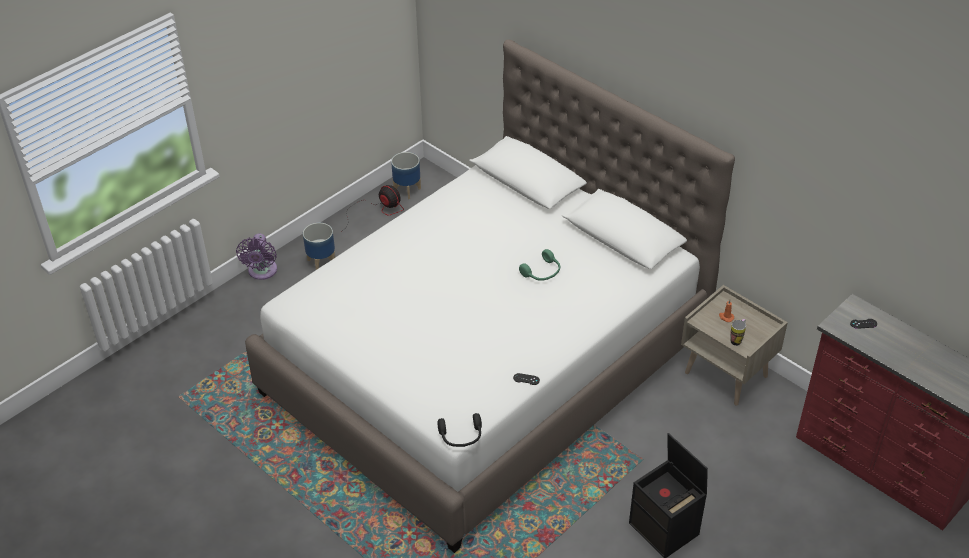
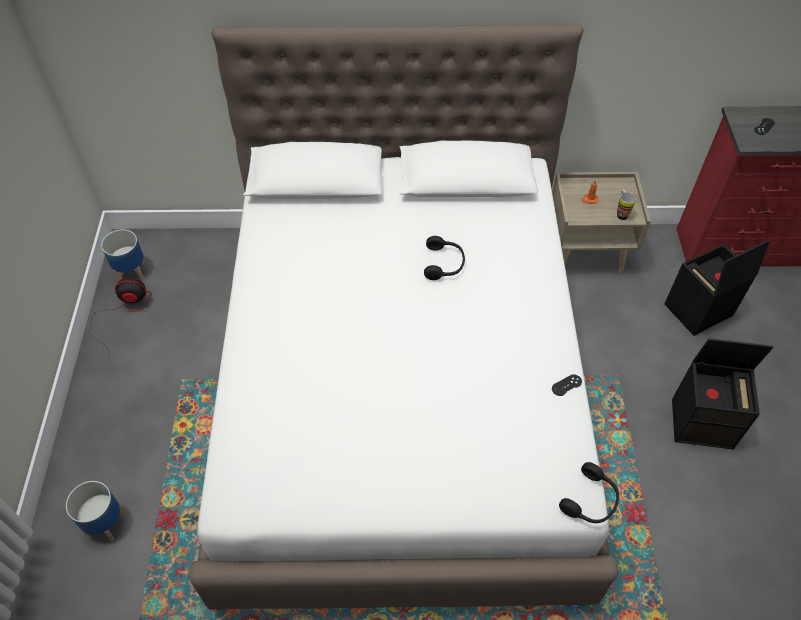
camera: 45 degrees left, 10 degrees up
(262, 272) = (67, 469): purple fan -> none
(321, 262) = (124, 409): planter -> planter (106, 523)
(542, 273) = (444, 264): green headphones -> black headphones
(762, 468) = (698, 311): none -> black storage box

